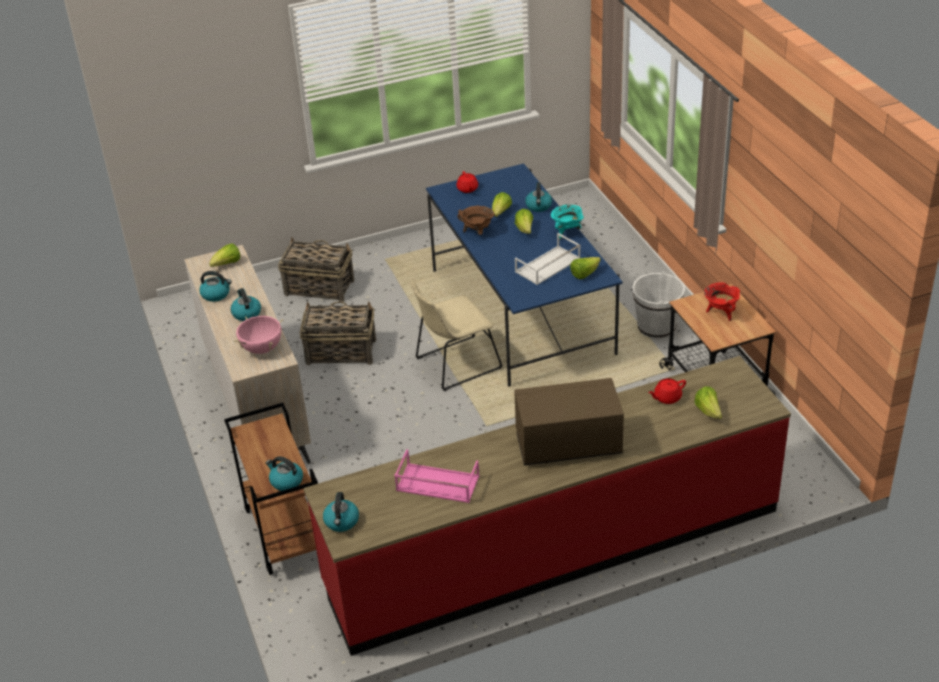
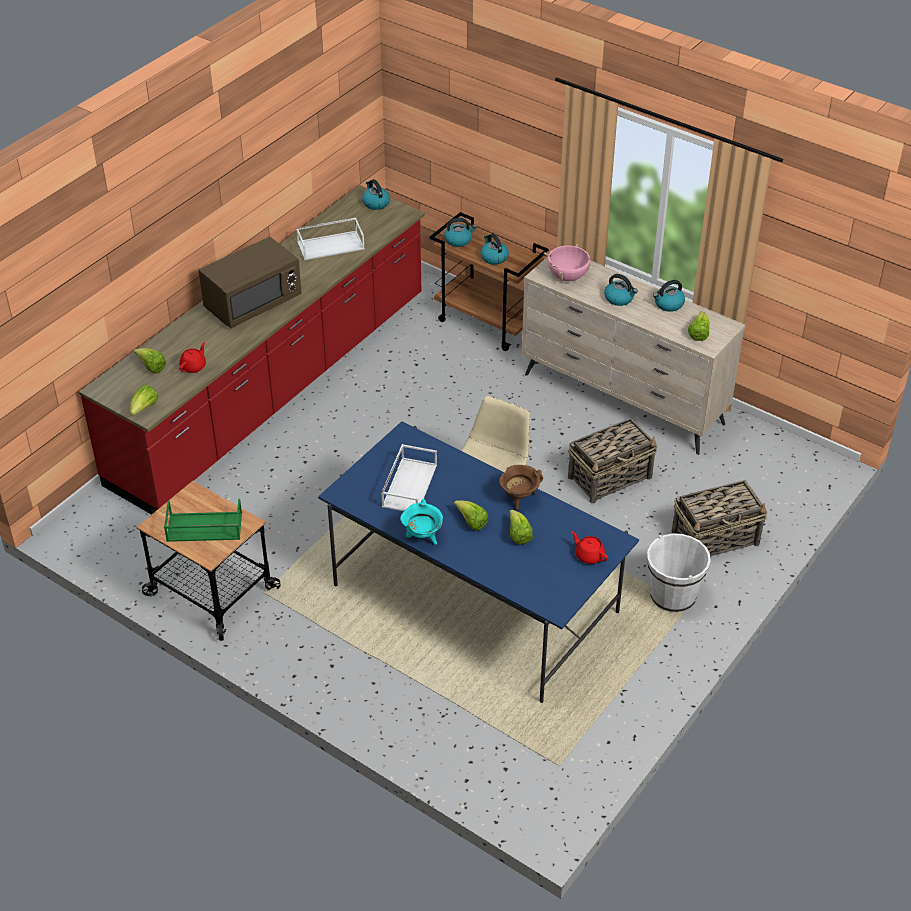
camera: 145 degrees right, 5 degrees up
(436, 483) = (331, 245): pink tray -> white tray
(539, 206) = (484, 562): kettle -> kettle (493, 257)
(584, 274) = (363, 489): lettuce -> lettuce (144, 409)
(656, 327) = (313, 639): white bucket -> white bucket (673, 596)
(721, 312) = (203, 527): red cooking pot -> green tray

